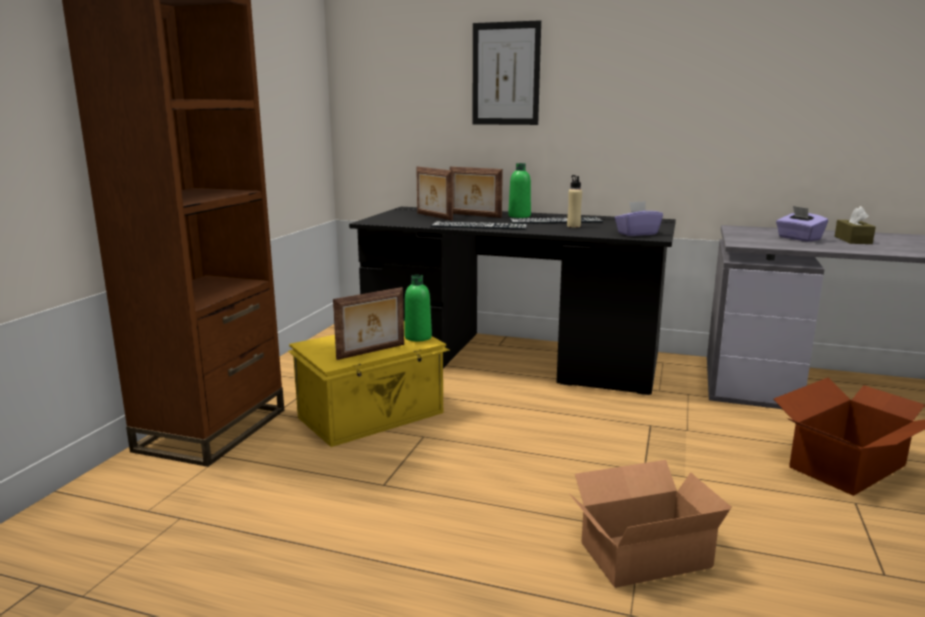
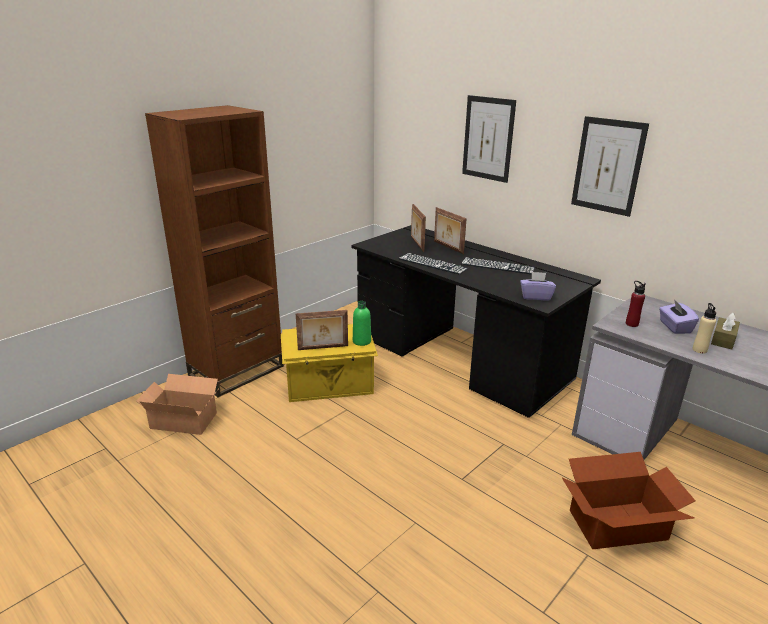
camera: 25 degrees right, 10 degrees up
(519, 216) = (479, 254): green bottle -> none
(573, 226) = (501, 276): beige bottle -> beige bottle (699, 350)
(640, 552) = (400, 536): cardboard box -> cardboard box (183, 419)
(667, 82) = (608, 166): none -> picture
(758, 241) = (631, 324): none -> red bottle

